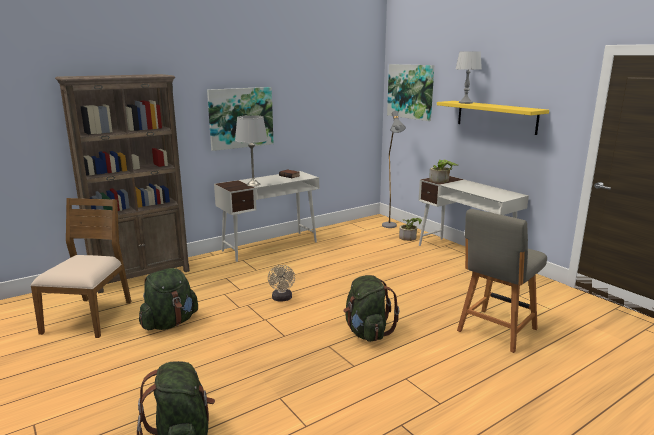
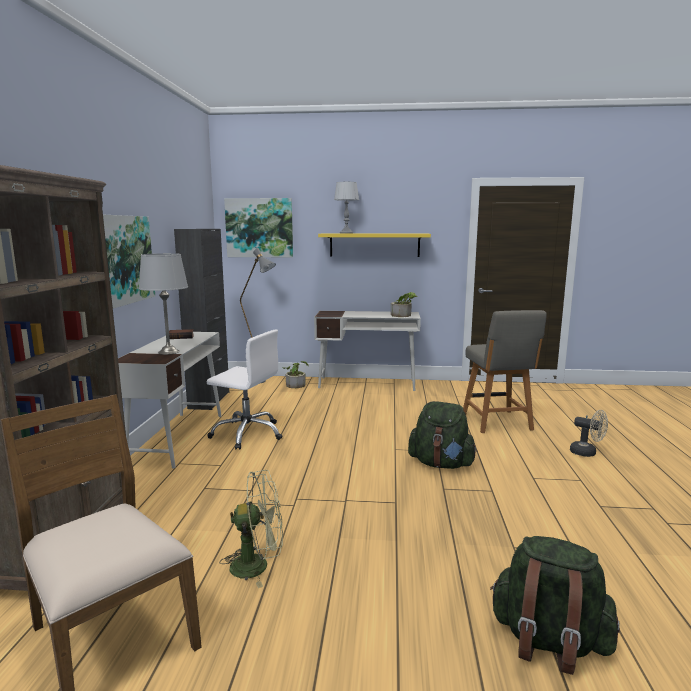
camera: 50 degrees left, 5 degrees down
(170, 323) = (258, 565): green backpack -> green fan
(282, 299) = (315, 476): beige fan -> beige fan (587, 453)
(306, 258) = (247, 433): none -> white office chair
(332, 229) = (209, 400): none -> black cabinet
(441, 180) = (334, 314): potted plant -> potted plant (403, 315)

